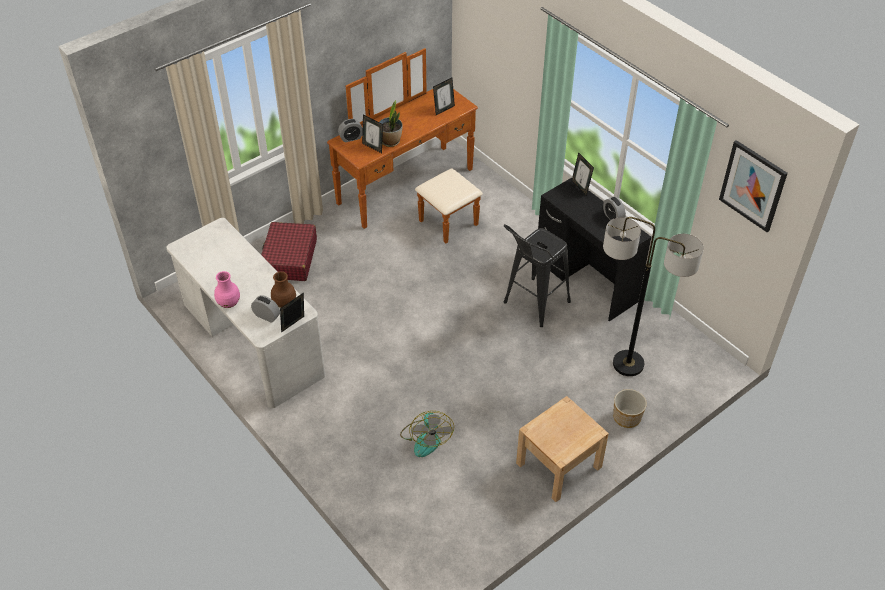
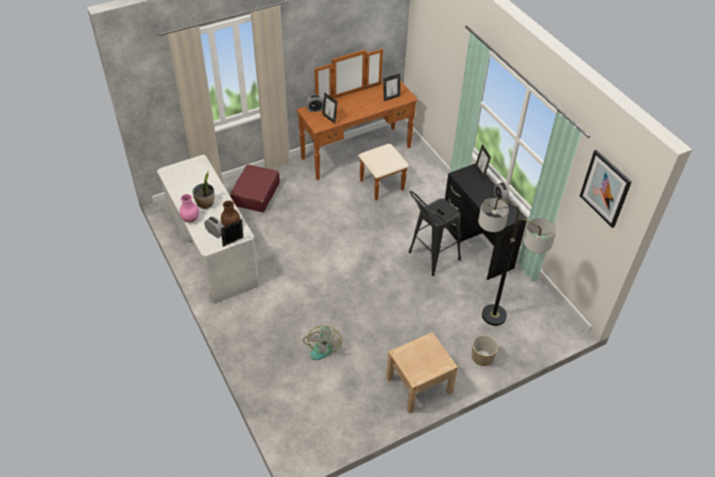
camera: 10 degrees right, 0 degrees up
(390, 141) = (344, 116): potted plant -> potted plant (205, 203)

